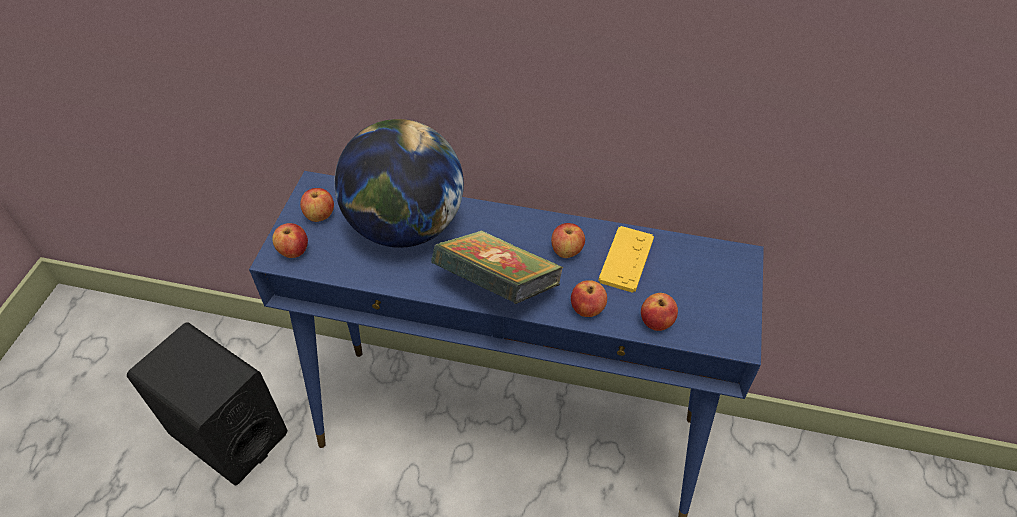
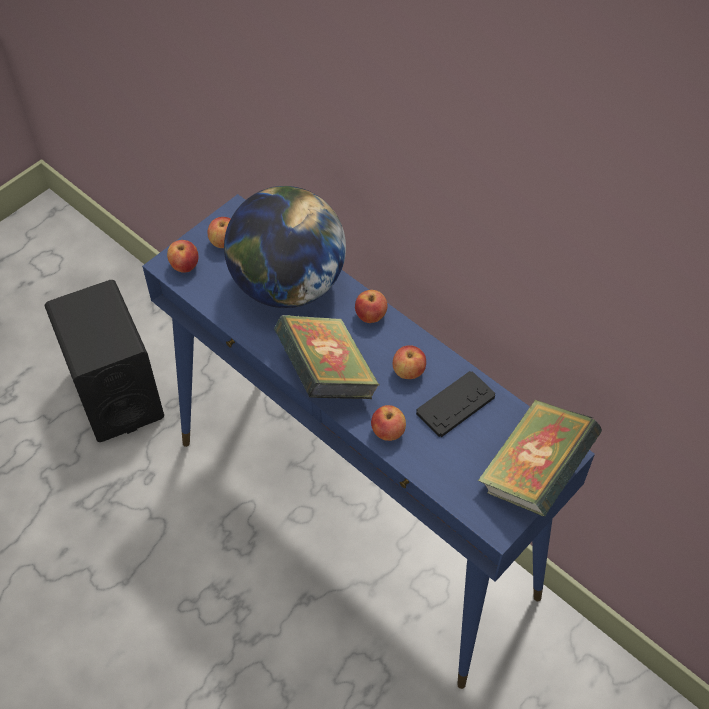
camera: 30 degrees right, 5 degrees up
(626, 260) = (455, 405): yellow game controller -> black game controller
(656, 322) = (439, 473): apple -> apple (371, 316)
(732, 284) = (534, 473): none -> book

